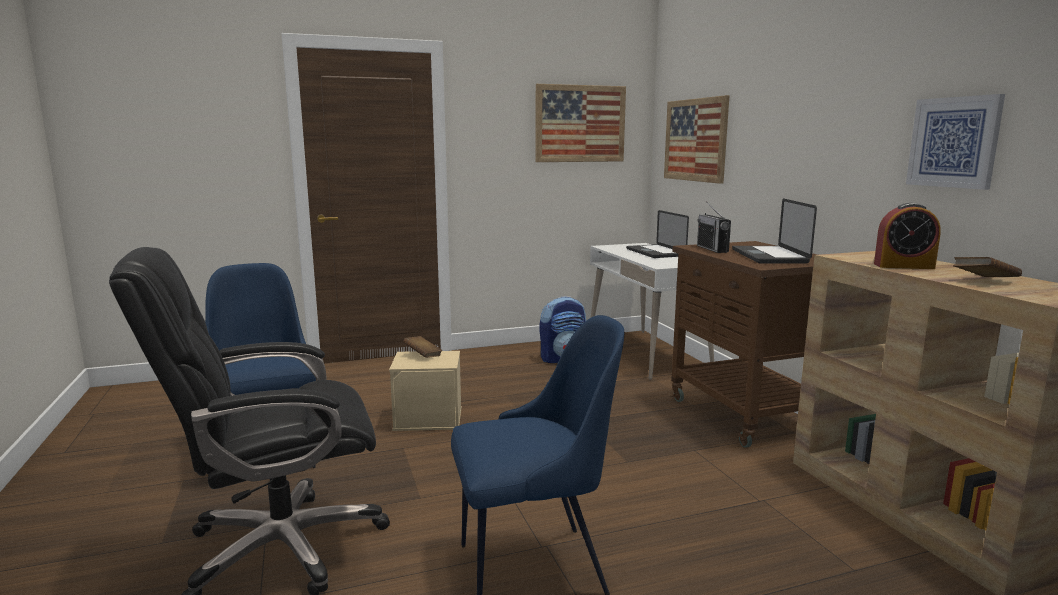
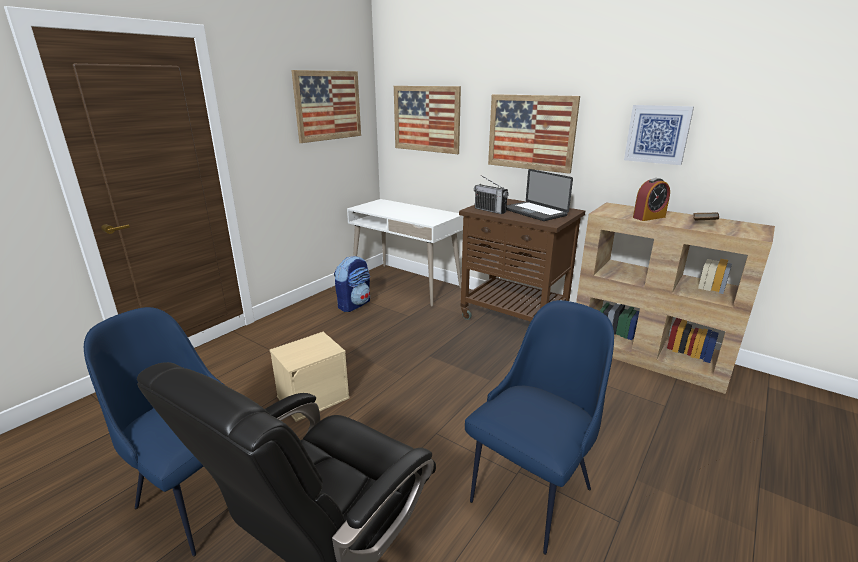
camera: 35 degrees left, 10 degrees up
(423, 355) = (299, 346): brown book -> none
(655, 252) = (404, 208): laptop -> none
(798, 150) = (531, 132): none -> picture

